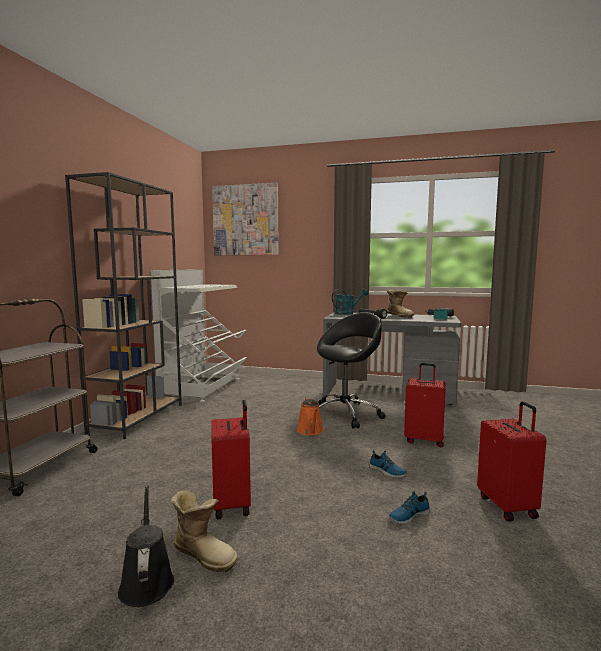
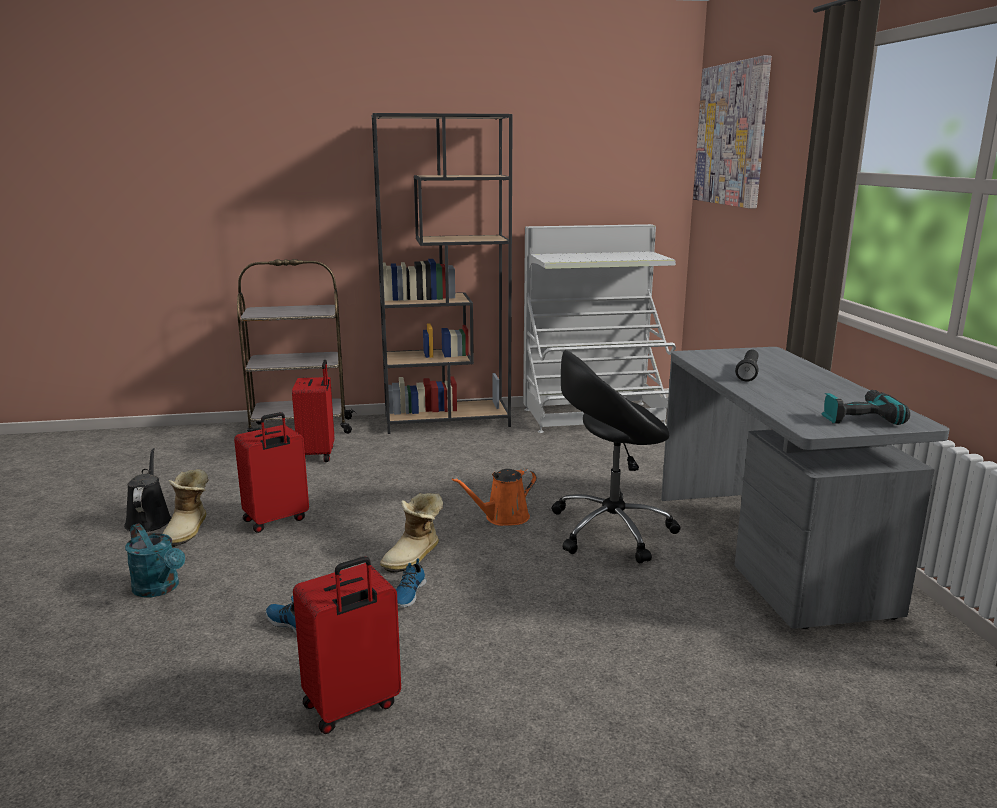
camera: 65 degrees right, 10 degrees up
(146, 581) = (149, 520): black watering can -> black watering can turned 60 degrees counterclockwise
(347, 313) = (772, 355): turquoise watering can -> turquoise watering can (160, 589)
(347, 413) = (608, 530): black office chair -> black office chair turned 135 degrees clockwise
(399, 316) = (817, 388): boot -> boot (414, 557)
(424, 440) = (555, 613): red suitcase -> red suitcase (318, 455)

